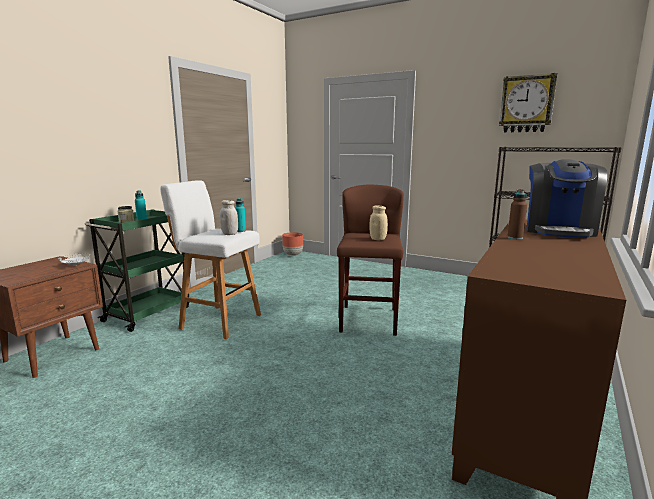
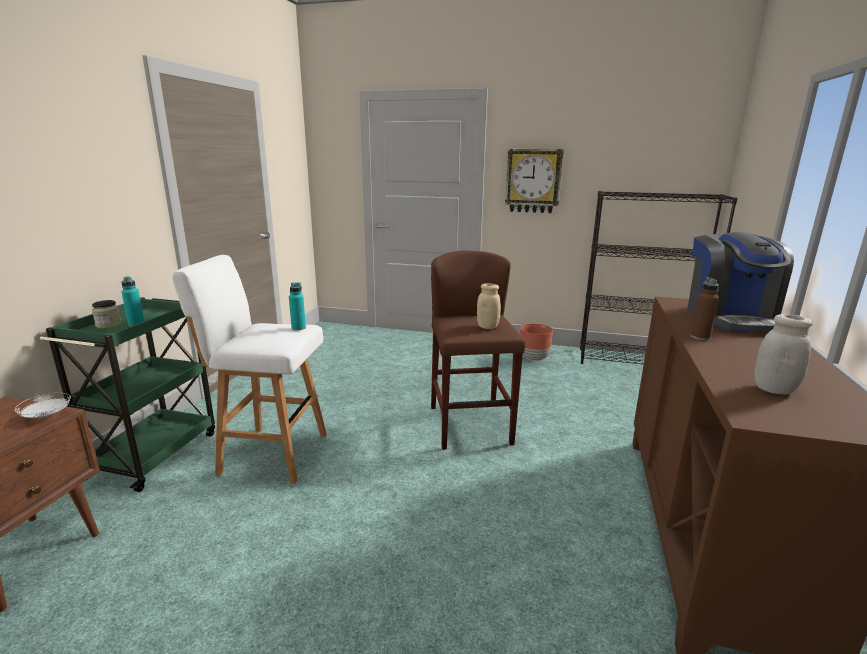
camera: 15 degrees left, 5 degrees up
(229, 234) = (286, 336): white jar -> white jar (774, 389)
(293, 254) = (327, 330): brown planter -> brown planter (533, 358)
(527, 104) = (625, 139): wall clock -> wall clock (533, 181)

